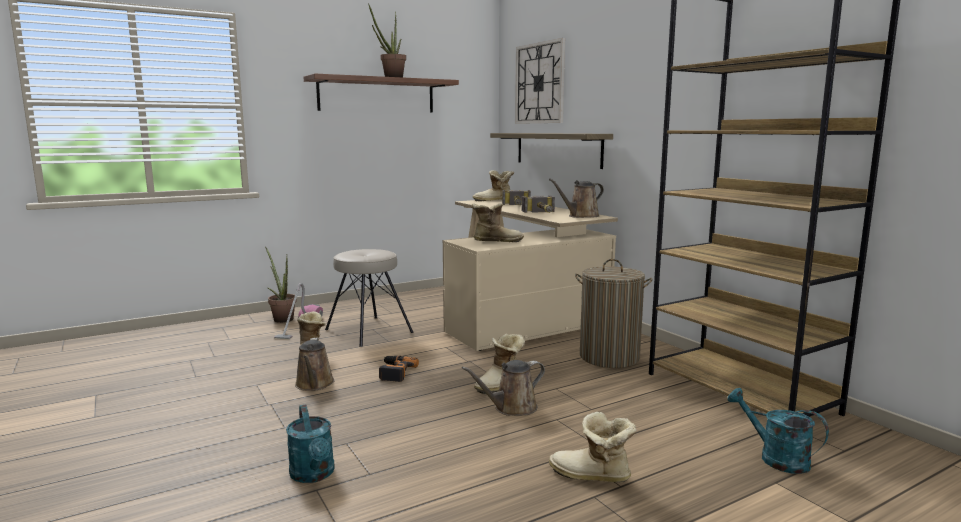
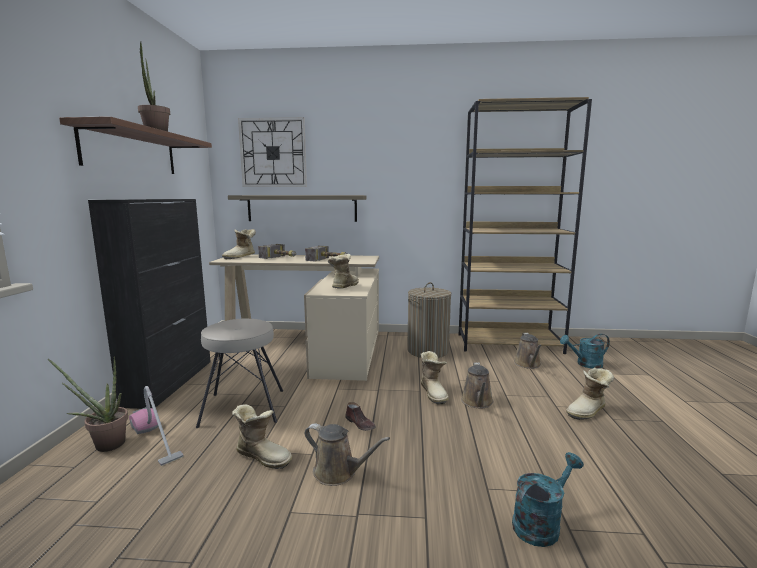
camera: 55 degrees left, 0 degrees up
(314, 475) = (541, 523): turquoise watering can -> turquoise watering can turned 45 degrees counterclockwise
(377, 301) = (170, 381): none -> black cabinet
(394, 372) = (360, 424): power drill -> brown shoe
(581, 216) = (359, 258): brown watering can -> brown watering can (528, 364)

